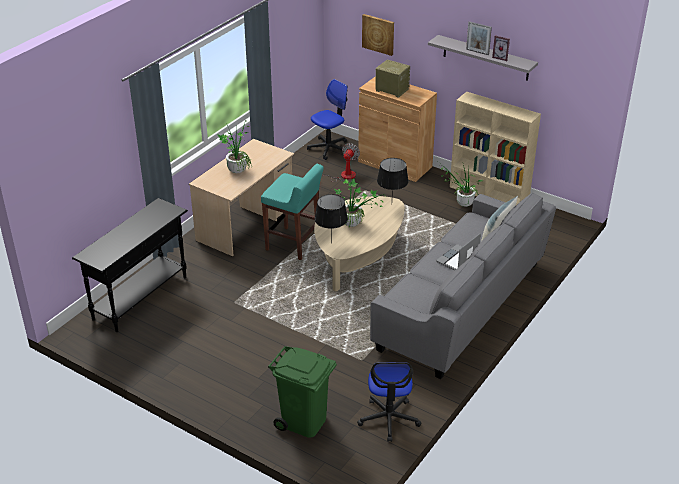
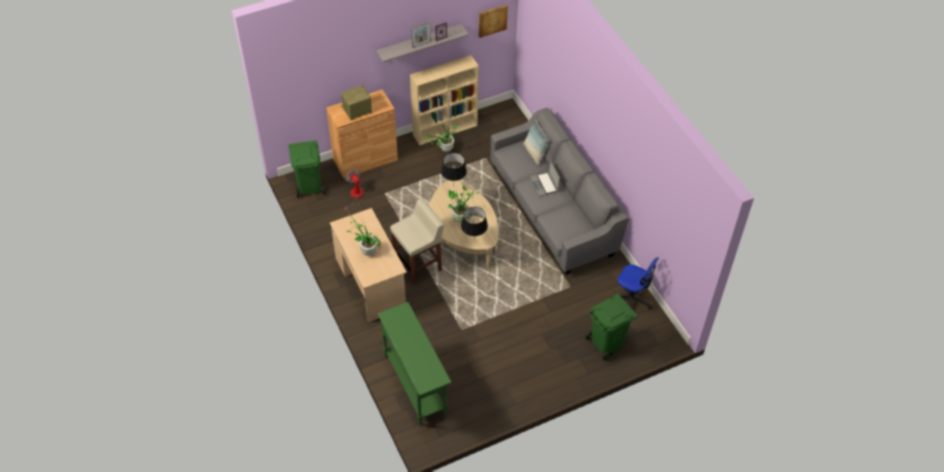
camera: 60 degrees left, 15 degrees up
(141, 298) = (415, 384): black console table -> green console table
(294, 244) = (418, 265): turquoise stool -> beige stool
(329, 148) = (310, 186): office chair -> green trash can
(378, 34) = (321, 78): picture -> picture (492, 20)

